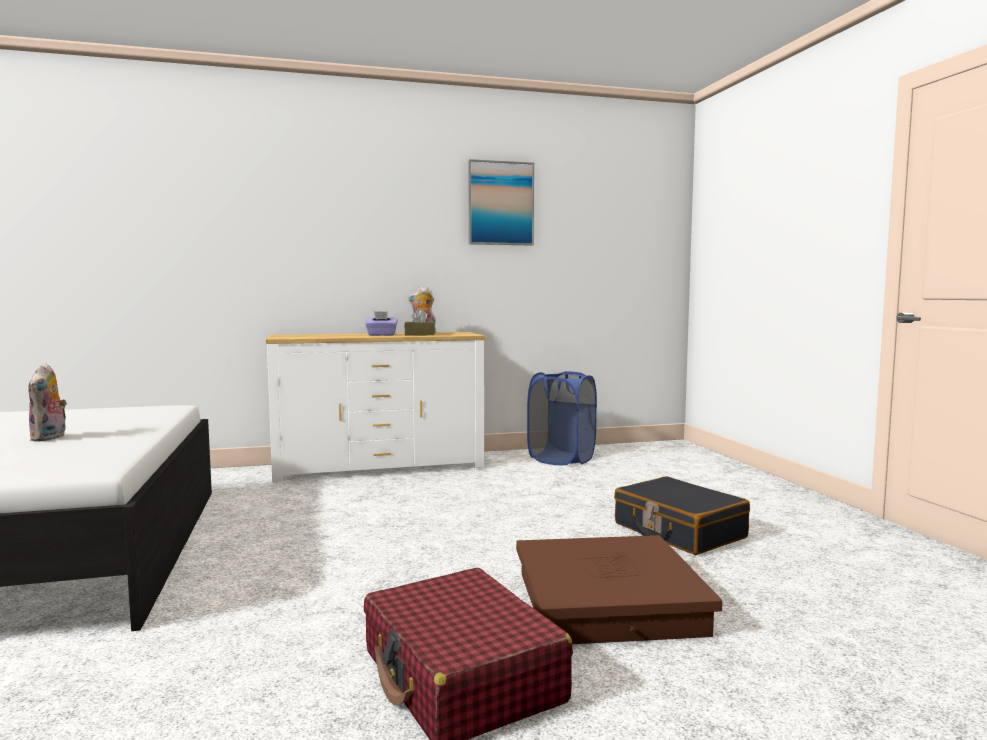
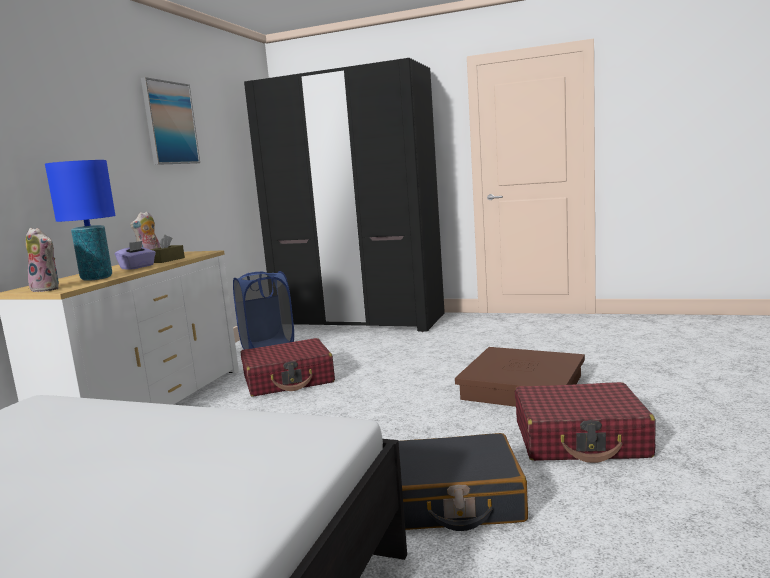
camera: 55 degrees left, 5 degrees up
(50, 438) = (121, 458): plush toy -> plush toy (48, 289)
(327, 336) = (97, 278): none -> blue table lamp
(486, 489) = (288, 380): none -> red suitcase
(678, 531) = (448, 350): black suitcase -> black suitcase (454, 500)
(702, 469) = (359, 321): none -> black wardrobe

